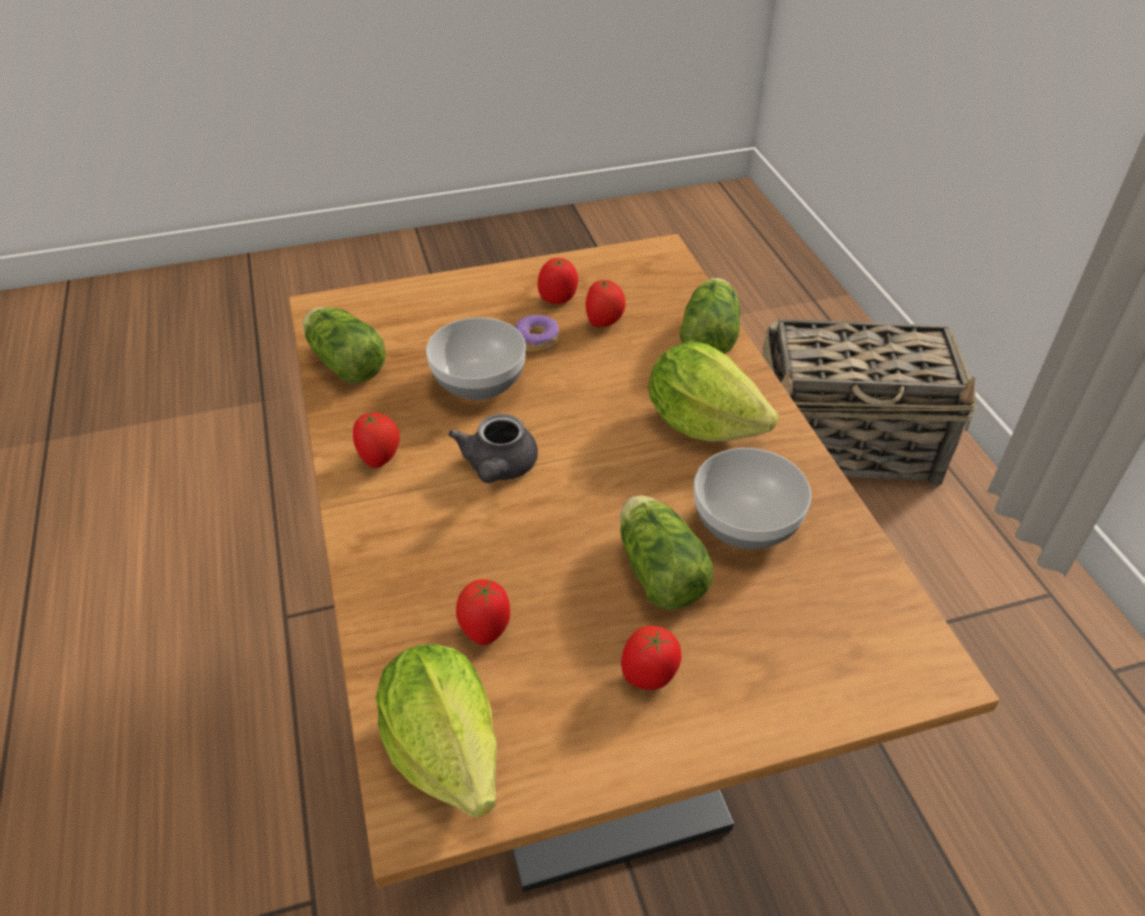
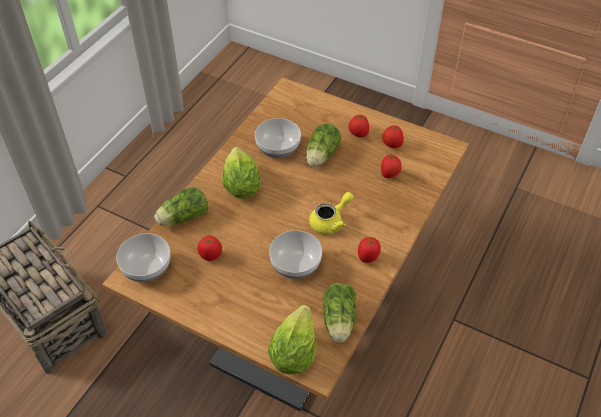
camera: 135 degrees left, 5 degrees up
(445, 749) = (429, 155): lettuce -> lettuce (294, 353)
(498, 468) = (330, 222): grey teapot -> yellow teapot
(536, 341) = (248, 268): donut -> none
(558, 299) = (210, 285): tomato -> tomato (391, 145)
(657, 269) = (146, 268): none -> bowl

